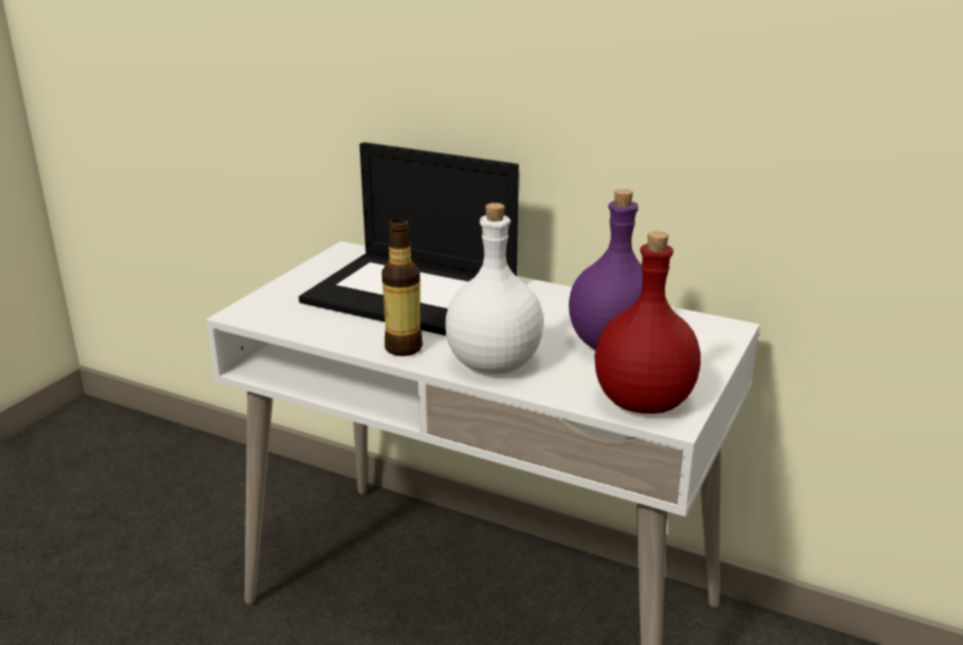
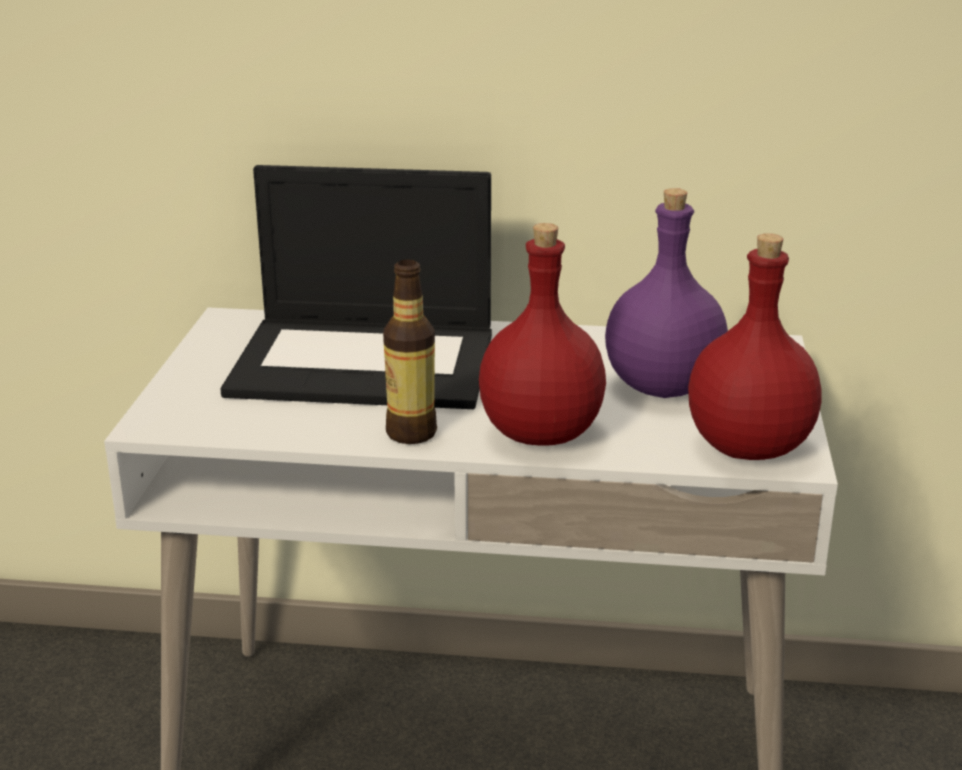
camera: 20 degrees left, 0 degrees up
(492, 365) = (540, 434): white bottle -> red bottle

